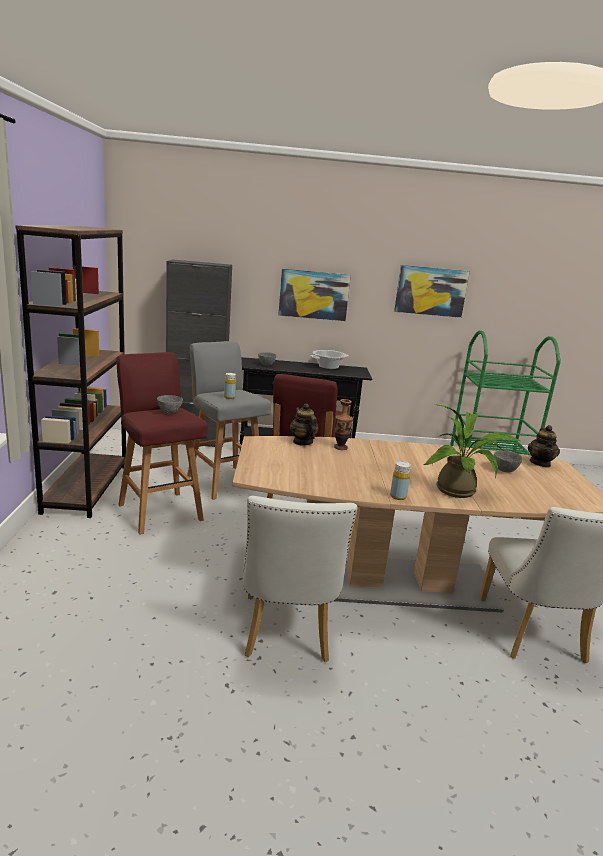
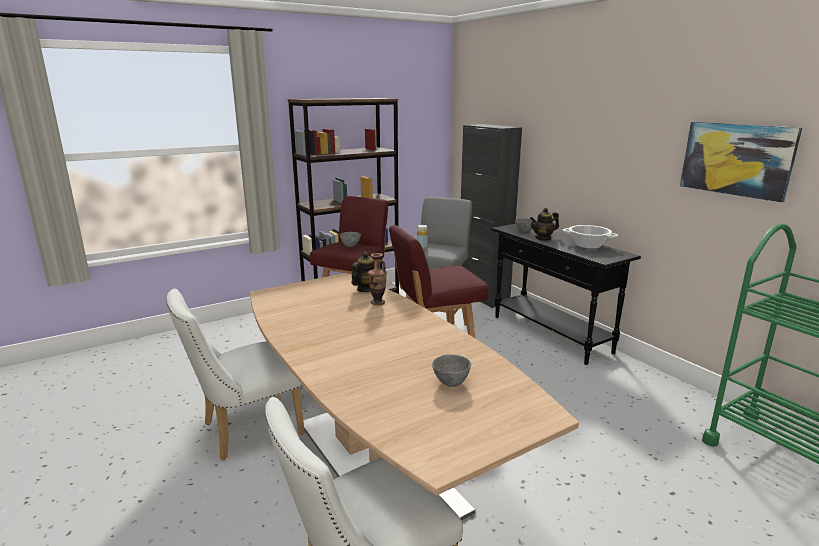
camera: 60 degrees right, 0 degrees up
(314, 295) = (593, 160): picture -> none
(398, 496) = (292, 345): yellow bottle -> none
(460, 491) = (344, 369): potted plant -> none
(540, 463) = (525, 403): teapot -> teapot (543, 238)

